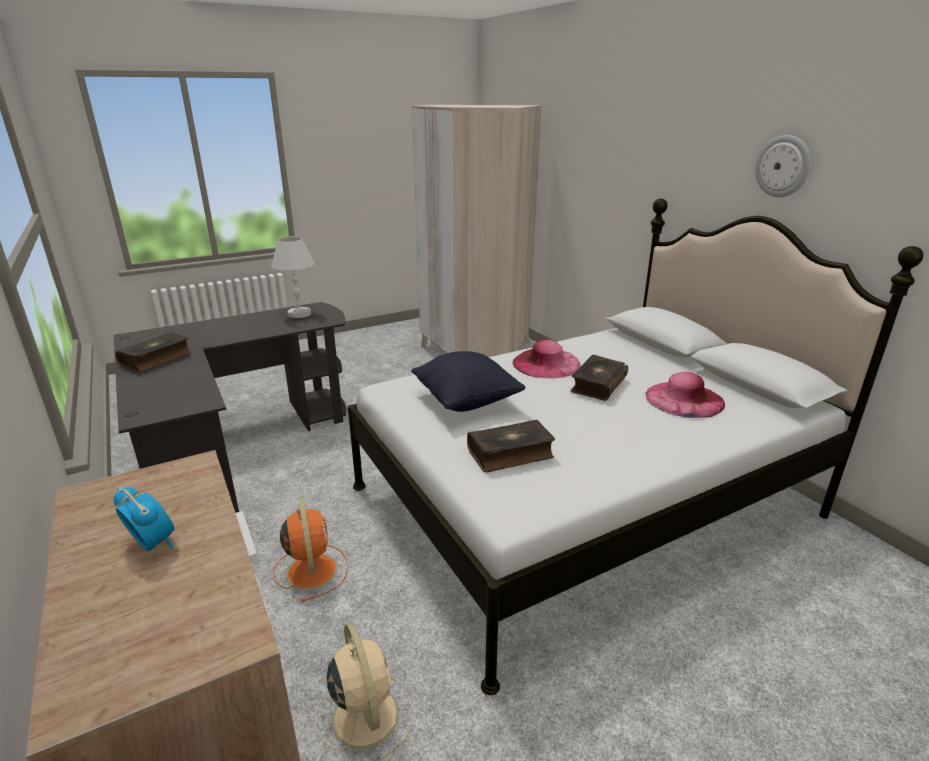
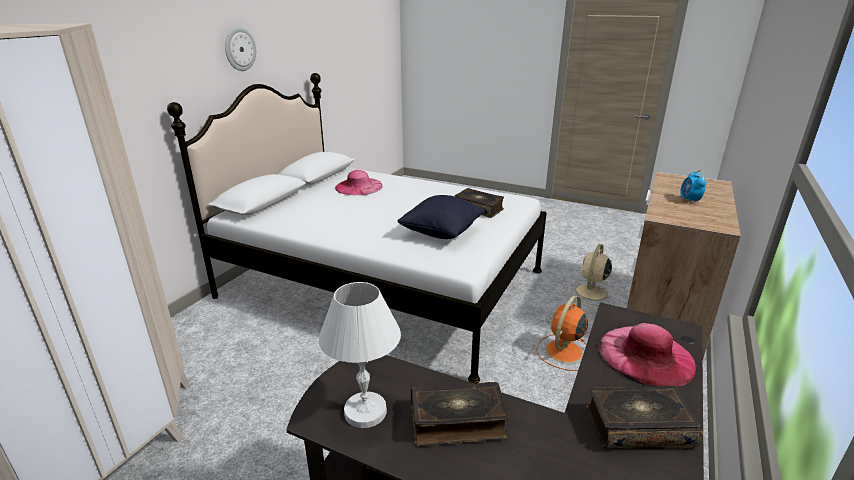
camera: 125 degrees left, 0 degrees up
(546, 363) = (348, 225): pink hat -> pink hat (646, 355)
(597, 385) = (367, 206): book -> book (457, 422)

